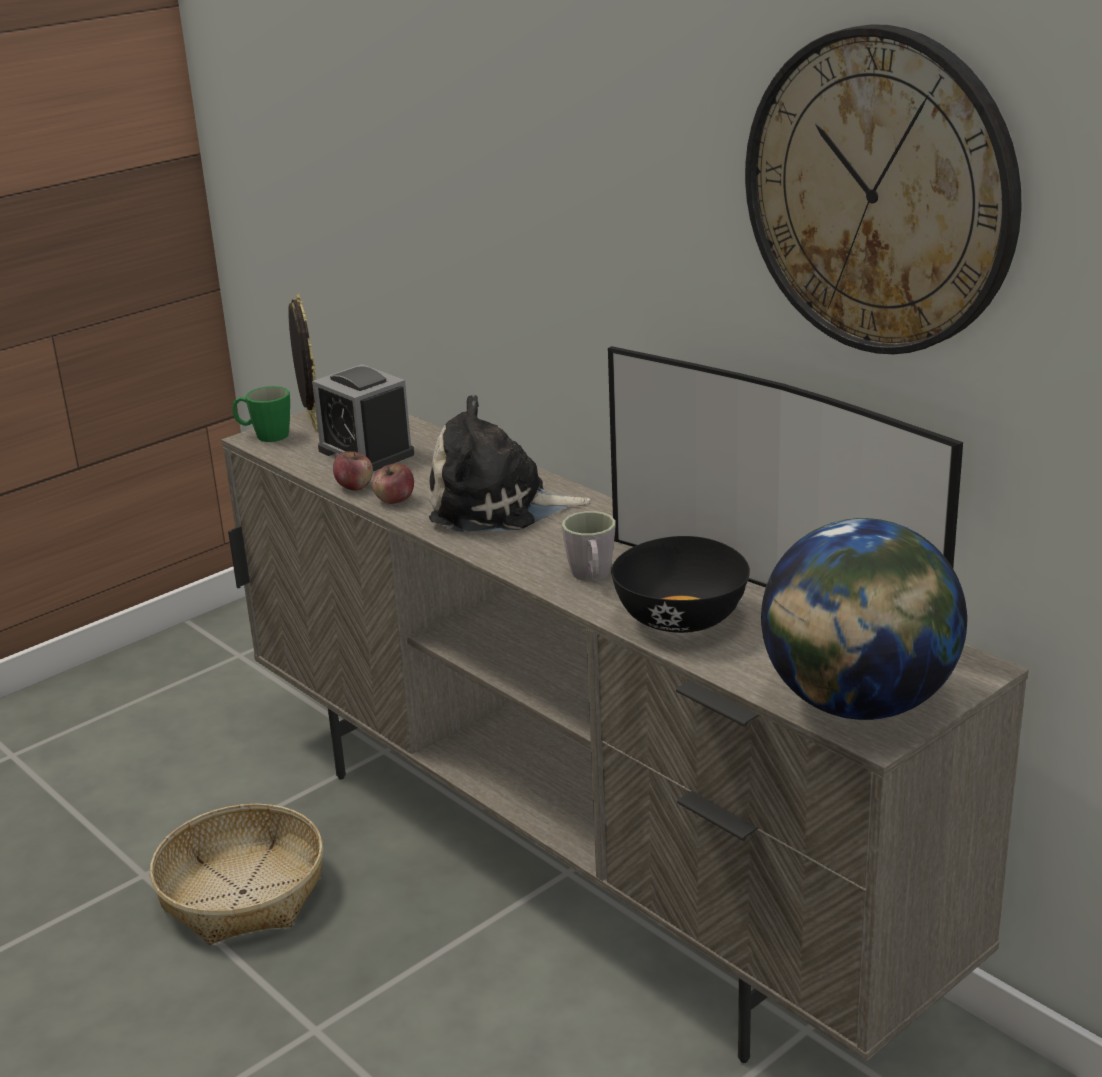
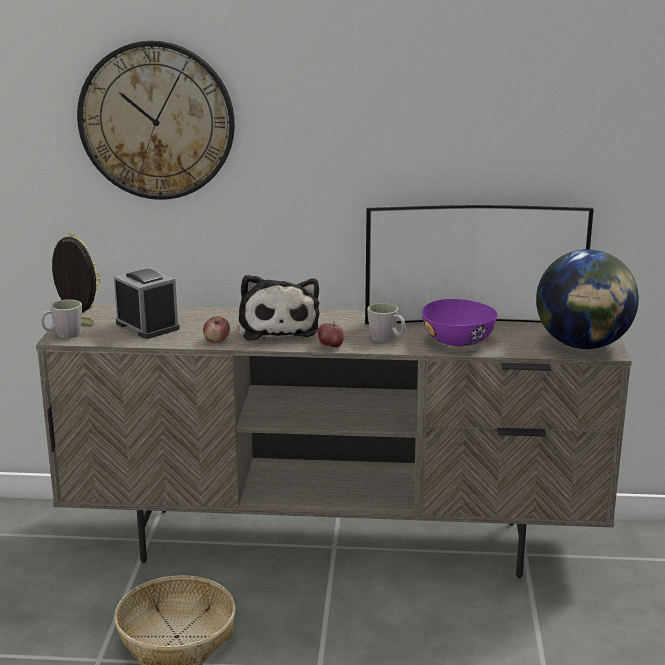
camera: 45 degrees left, 5 degrees down
(265, 435) = (63, 335): green mug -> grey mug
(354, 486) = (179, 341): apple -> apple (331, 346)
(366, 452) = (147, 326): alarm clock -> alarm clock turned 135 degrees counterclockwise
(497, 507) = (278, 328): plush toy -> plush toy turned 60 degrees counterclockwise
(681, 619) = (459, 341): black bowl -> purple bowl
(879, 192) = (513, 99): wall clock -> wall clock (156, 121)

